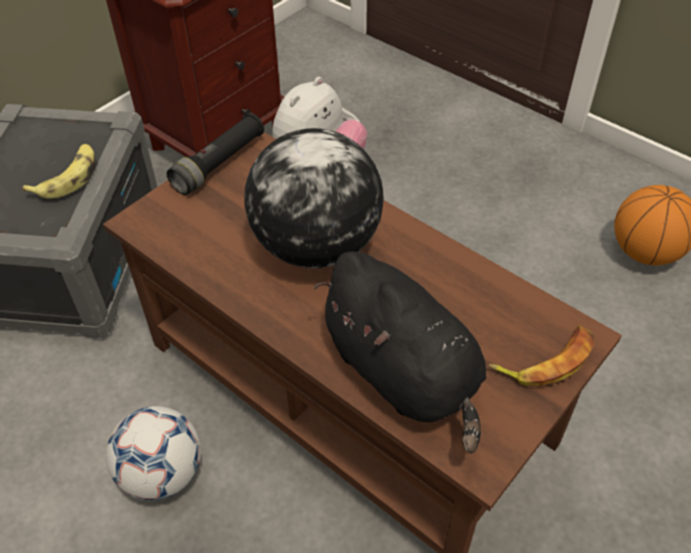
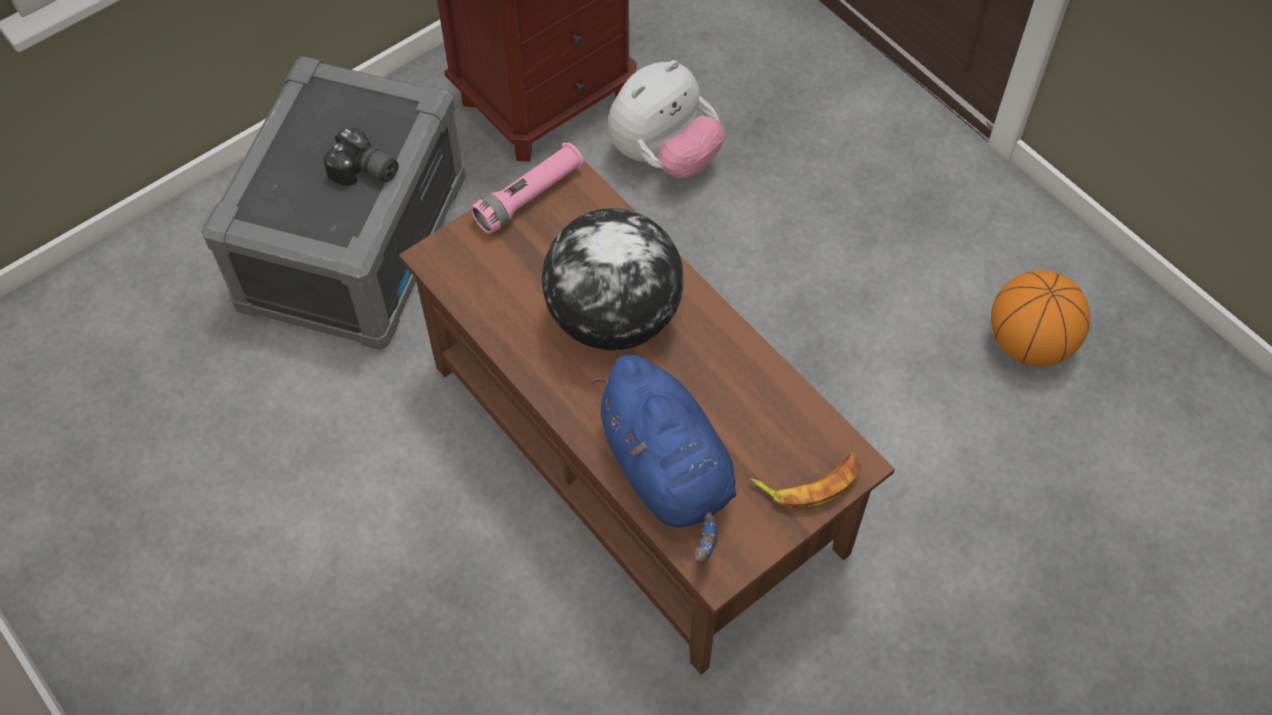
camera: 10 degrees right, 10 degrees up
(68, 177) = (364, 172): banana -> camera
(162, 473) = (428, 512): football -> none
(219, 164) = (529, 197): black flashlight -> pink flashlight
(404, 374) = (669, 473): black plush toy -> blue plush toy

